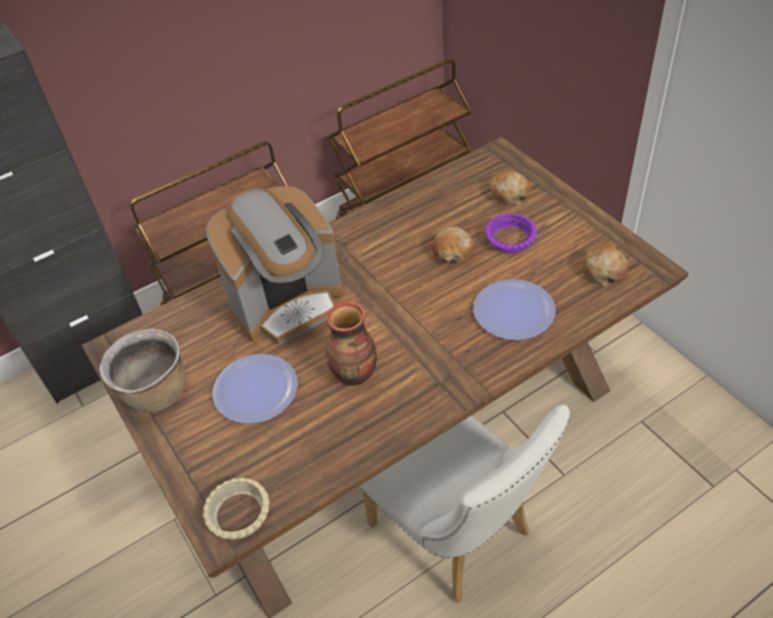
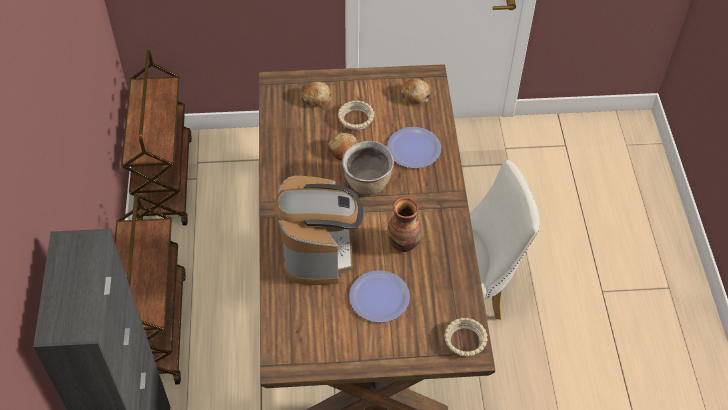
camera: 65 degrees left, 5 degrees up
(156, 393) = (342, 352): brown cooking pot -> brown cooking pot (367, 184)
(510, 238) = (355, 118): purple bowl -> beige bowl

